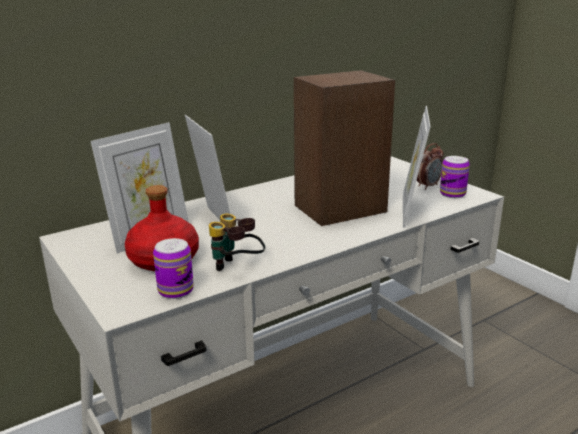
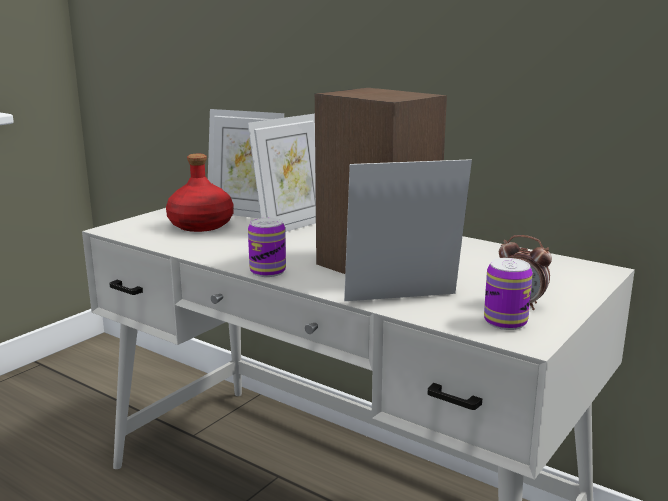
camera: 70 degrees right, 5 degrees down
(175, 291) = (146, 237): can -> can (267, 271)
(237, 268) = (195, 247): binoculars -> none

